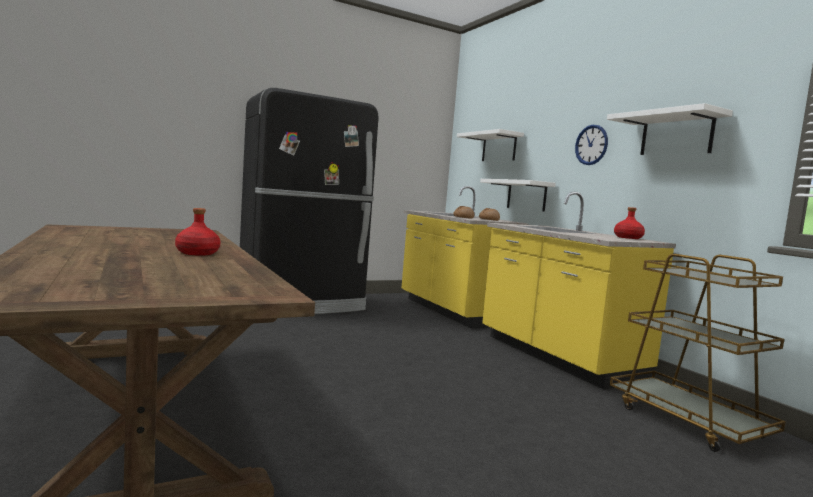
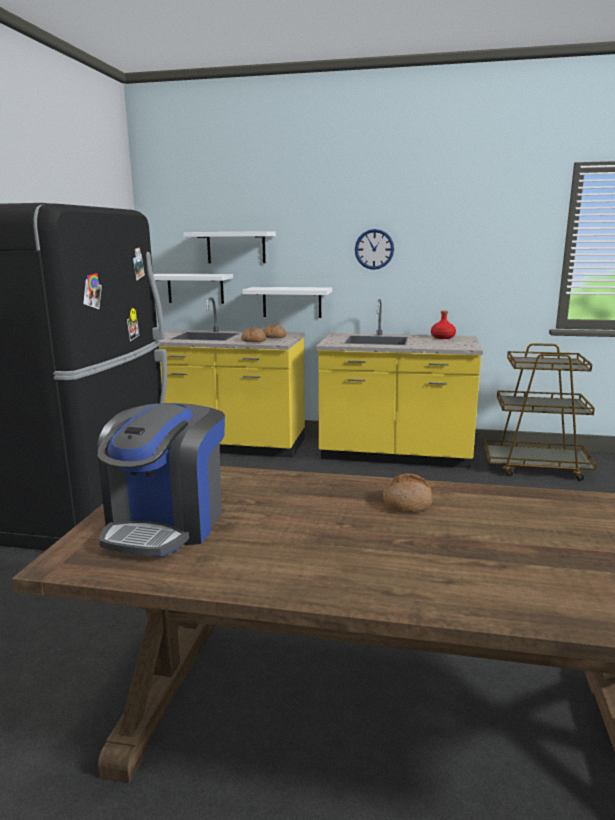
camera: 50 degrees left, 10 degrees up
(122, 232) = (166, 524): none -> coffee machine
(198, 253) = (407, 503): red bottle -> bread
(676, 134) = (466, 244): white shelf -> white shelf (195, 288)

